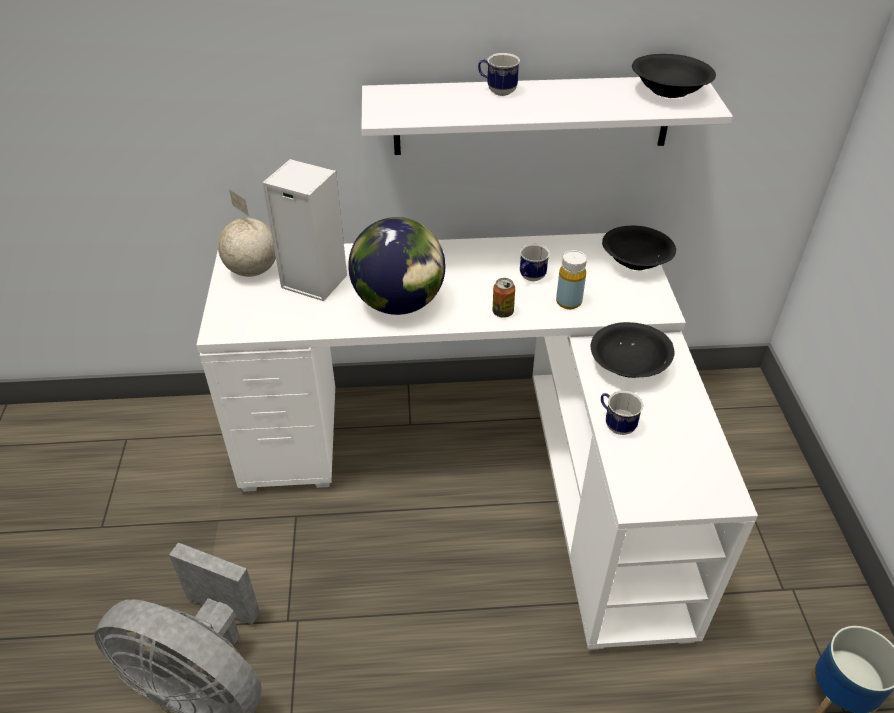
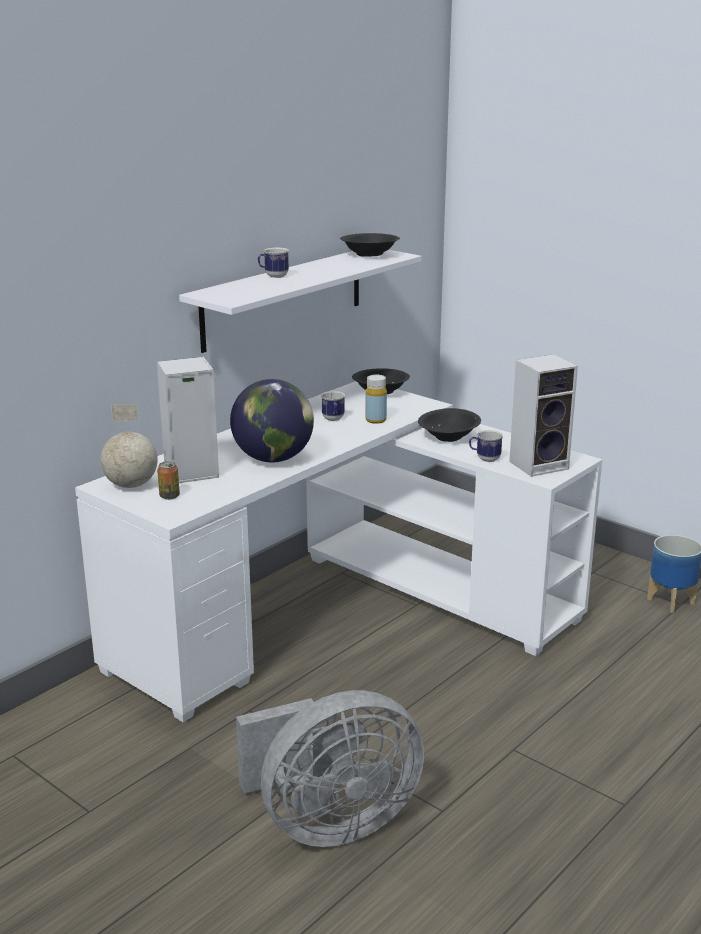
camera: 45 degrees left, 20 degrees down
(502, 312) = (346, 438): can -> can (169, 496)
(665, 474) = (540, 464): none -> speaker

